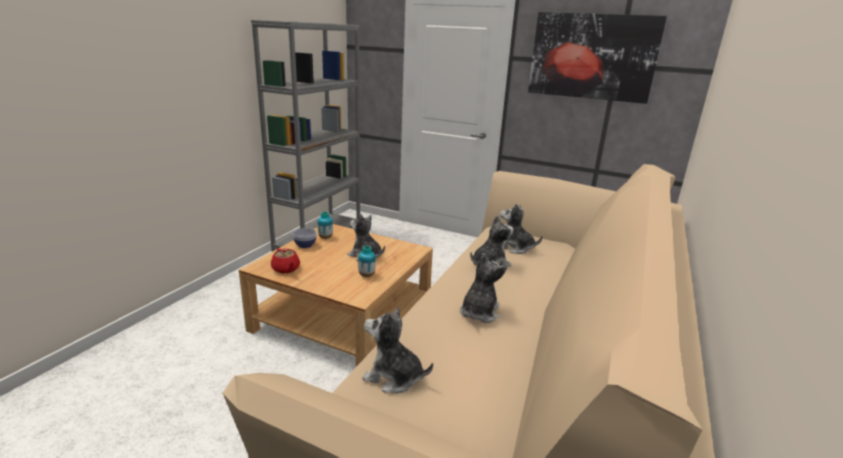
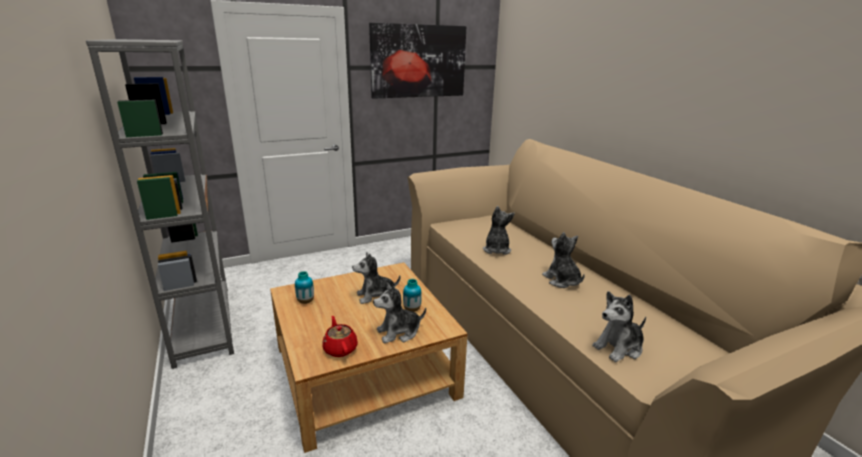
camera: 50 degrees left, 0 degrees up
(286, 269) = (340, 348): red teapot -> red teapot turned 120 degrees counterclockwise
(305, 245) = (304, 319): bowl -> none
(515, 248) = (479, 231): plush toy -> plush toy (399, 332)

